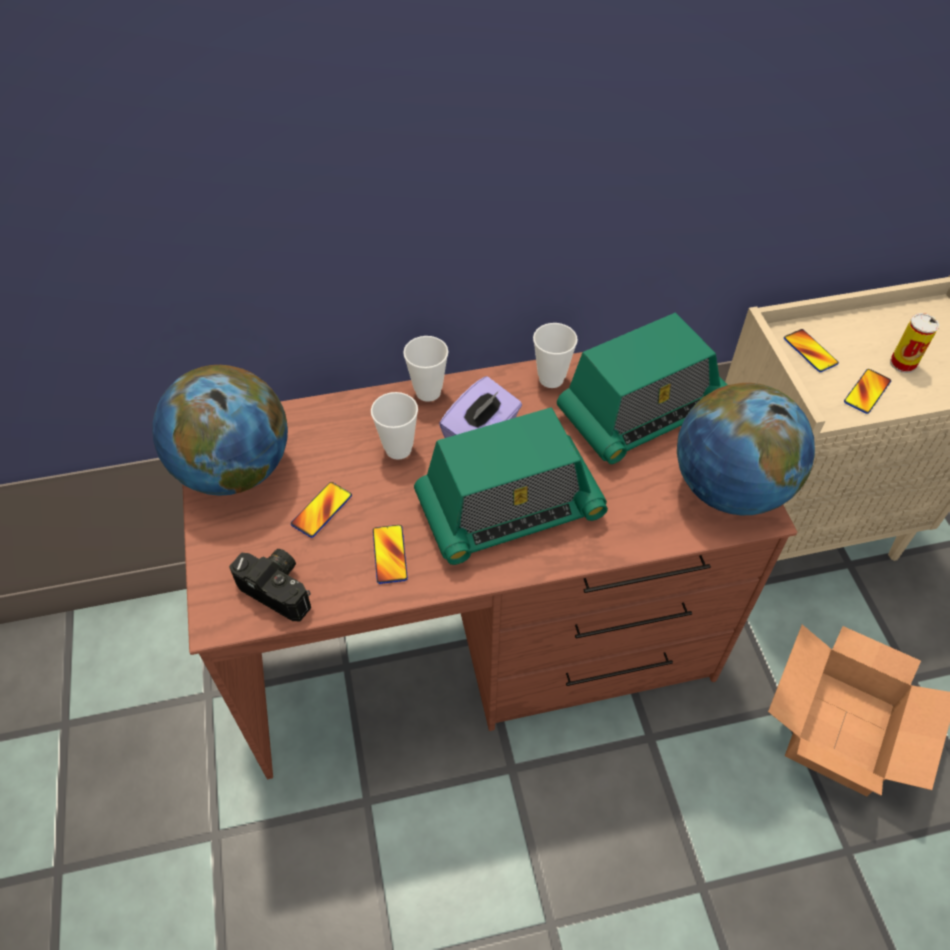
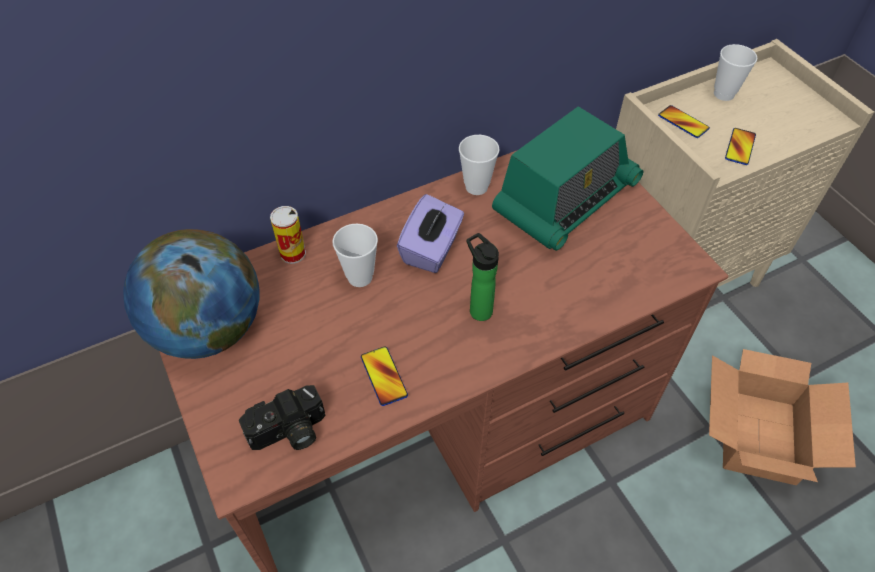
camera: 15 degrees left, 0 degrees up
(280, 588) = (289, 433): camera -> camera turned 135 degrees clockwise
(322, 510) = (306, 349): phone -> none
(428, 392) = (370, 220): cup -> cup (723, 94)
(509, 508) = (478, 309): radio -> bottle
(729, 488) = (660, 250): globe -> none
(903, 363) = (759, 118): can -> can (293, 253)

